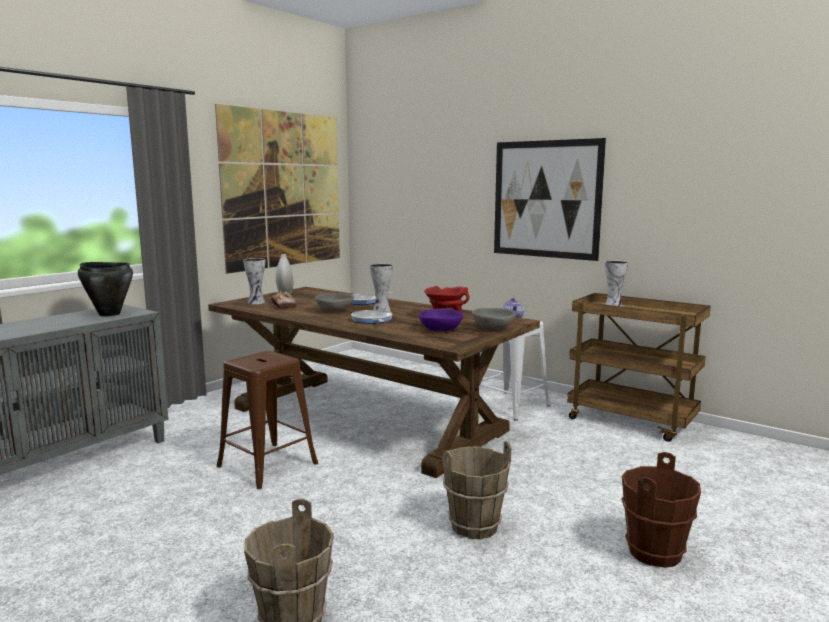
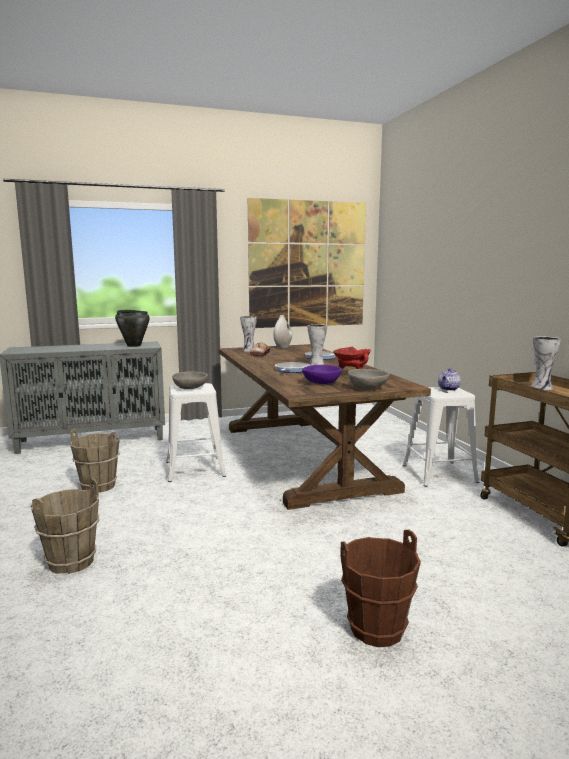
camera: 35 degrees right, 0 degrees up
(267, 464) = (195, 468): brown stool -> white stool
(334, 311) = (282, 361): grey bowl -> grey bowl (190, 388)
(474, 526) = (261, 551): brown bucket -> brown bucket (98, 486)
(546, 199) = (508, 271): picture -> none

